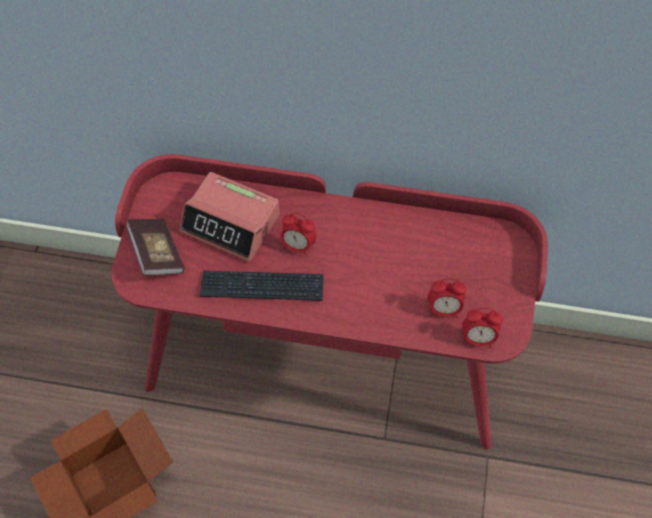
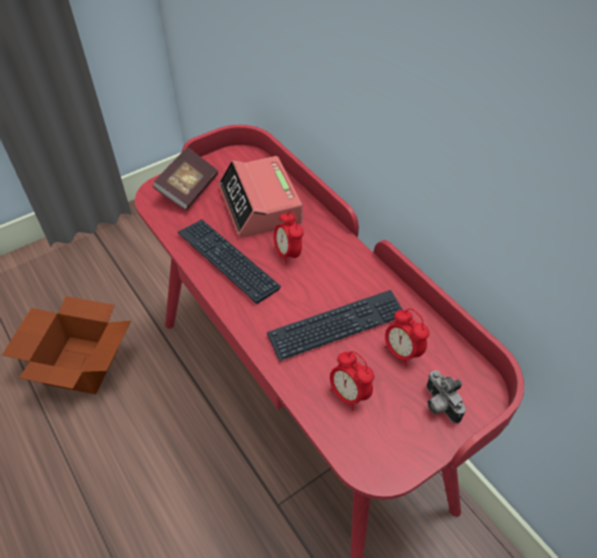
camera: 45 degrees right, 10 degrees down
(389, 271) = (337, 326): none -> keyboard
(478, 338) = (351, 446): alarm clock -> alarm clock (402, 352)
(497, 271) = (438, 405): none -> camera

